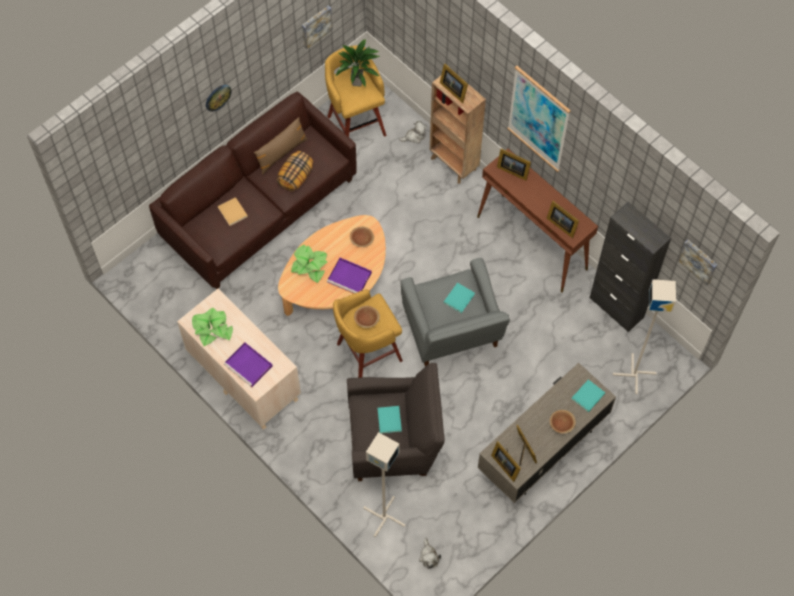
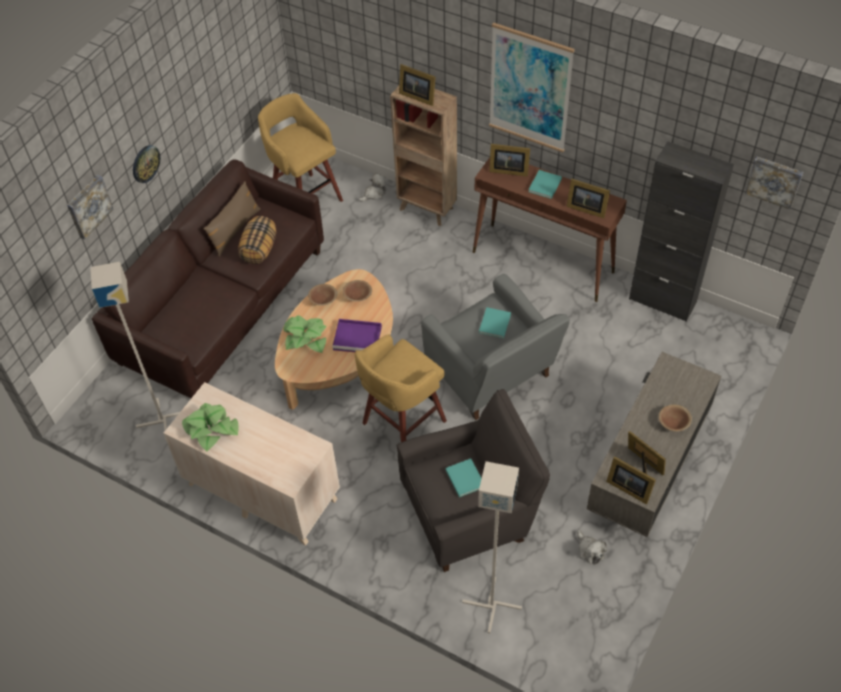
camera: 15 degrees left, 10 degrees down
(233, 212) = (196, 303): beige book -> none
(249, 366) = (272, 459): purple tray -> none
(316, 26) = (238, 72): picture -> picture (88, 206)
(358, 82) = (300, 137): potted plant -> none
(367, 319) = (398, 369): brown bowl -> brown bowl (323, 299)
(428, 556) = (565, 637): plush toy -> plush toy (590, 550)
(587, 396) = (689, 384): turquoise book -> turquoise book (544, 186)
(635, 373) = (713, 361): grey floor lamp -> grey floor lamp (163, 419)

